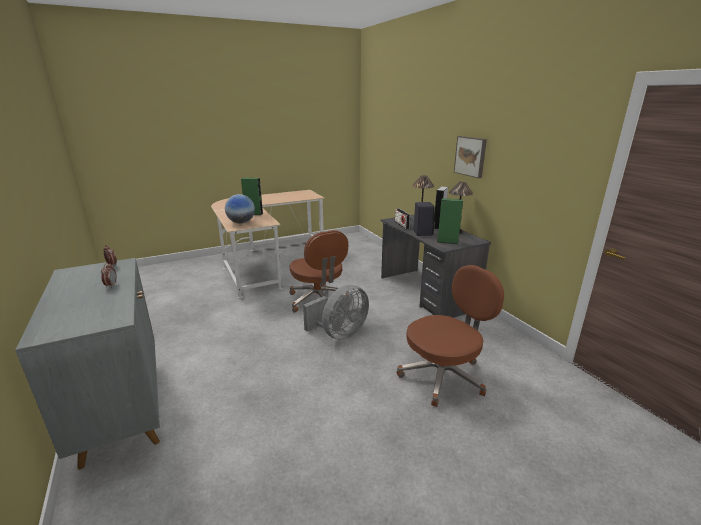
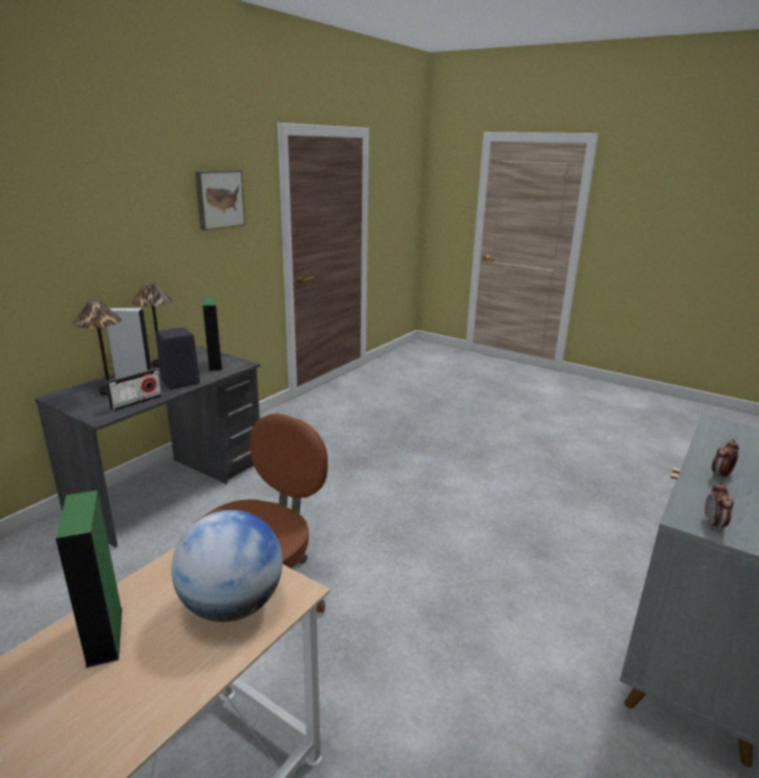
camera: 120 degrees left, 0 degrees up
(339, 334) = (353, 531): grey fan -> none
(443, 376) = (372, 446): brown office chair -> none
(471, 156) = (120, 243): picture -> picture (219, 199)

